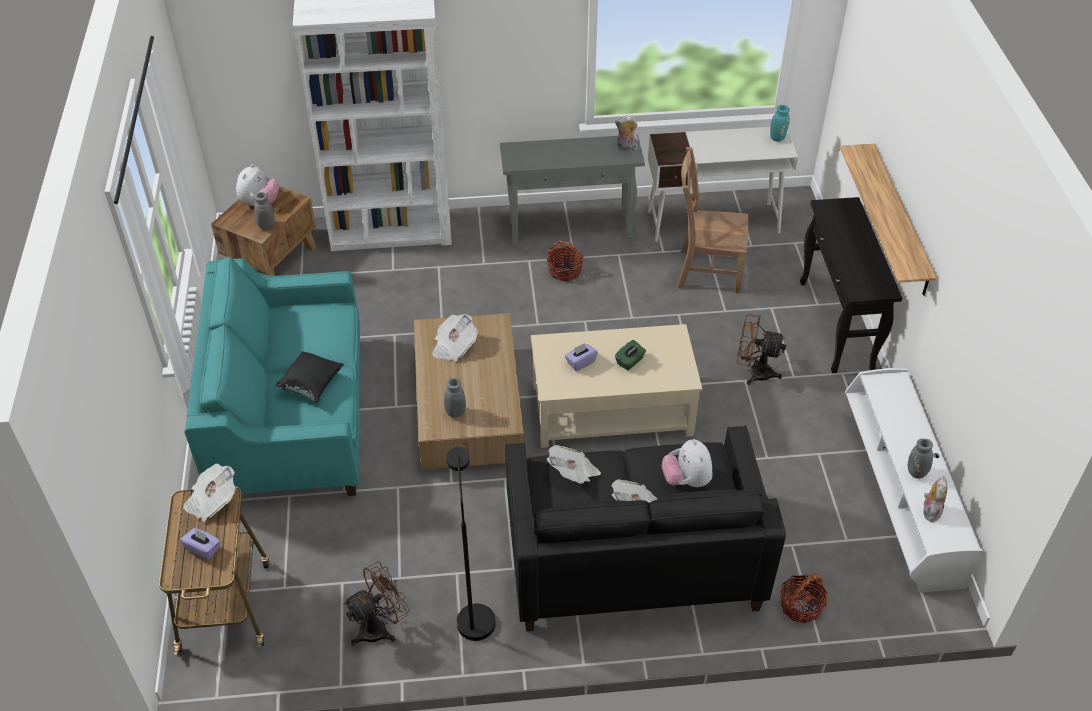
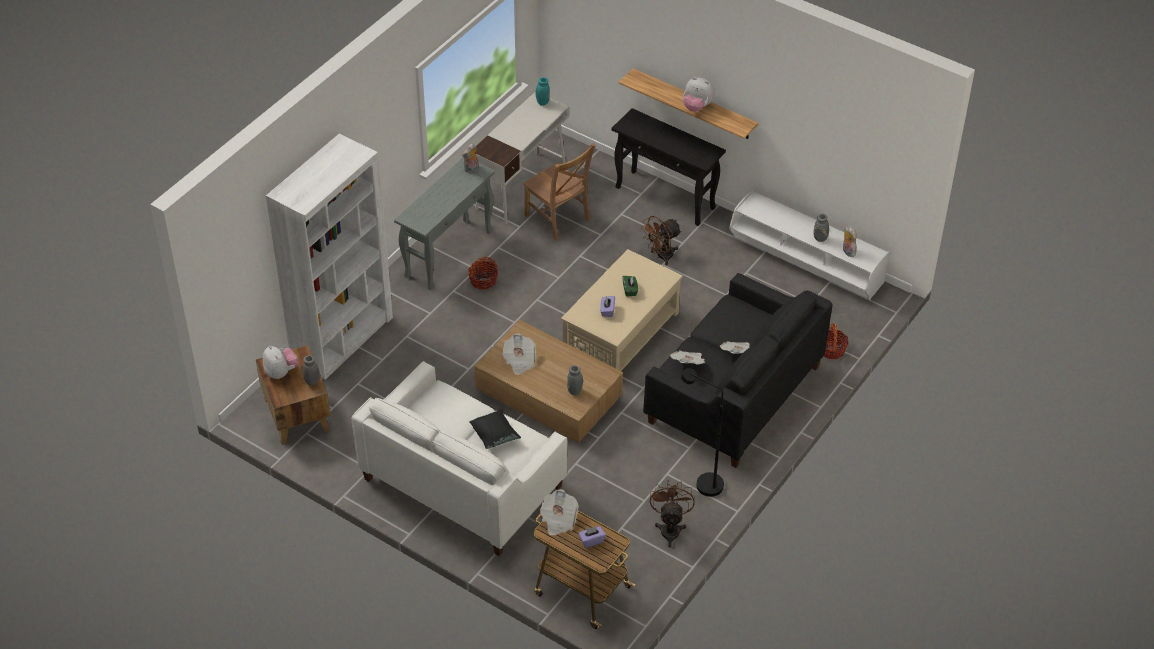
camera: 50 degrees left, 0 degrees up
(291, 418) = (463, 482): turquoise sofa -> white sofa
(686, 480) = (740, 323): plush toy -> plush toy (697, 107)
(706, 271) = (558, 219): brown chair -> brown chair turned 90 degrees counterclockwise

